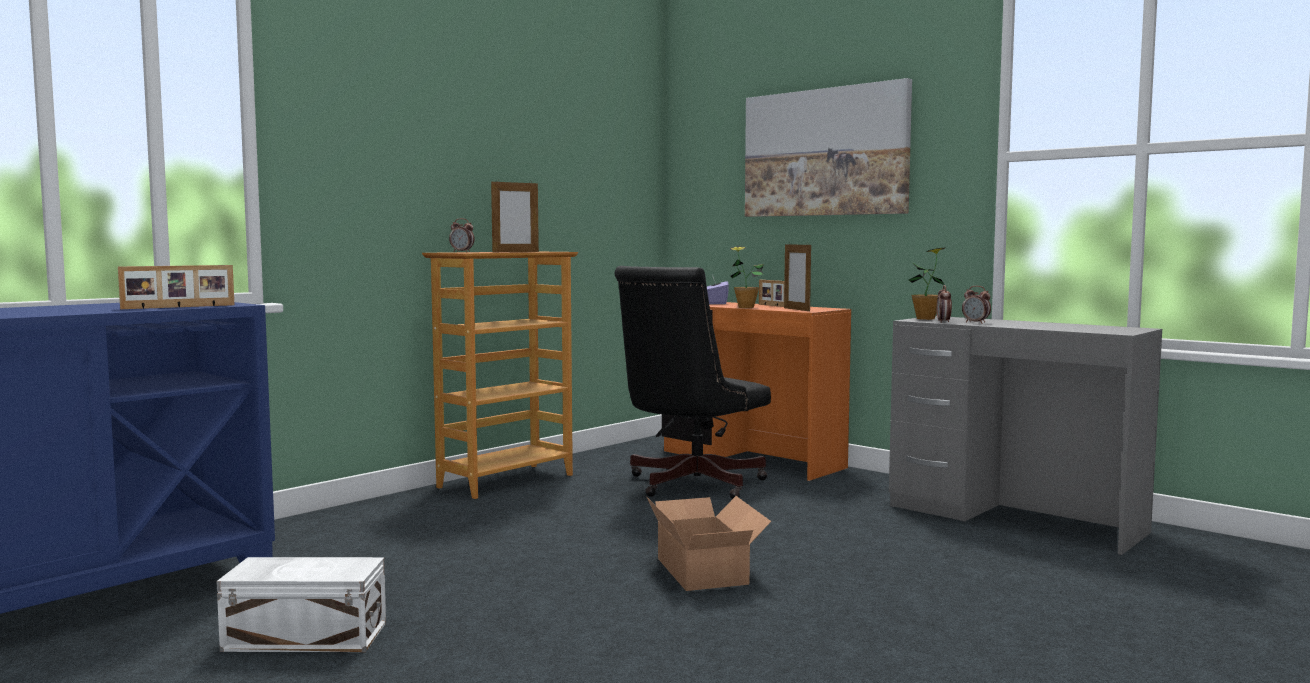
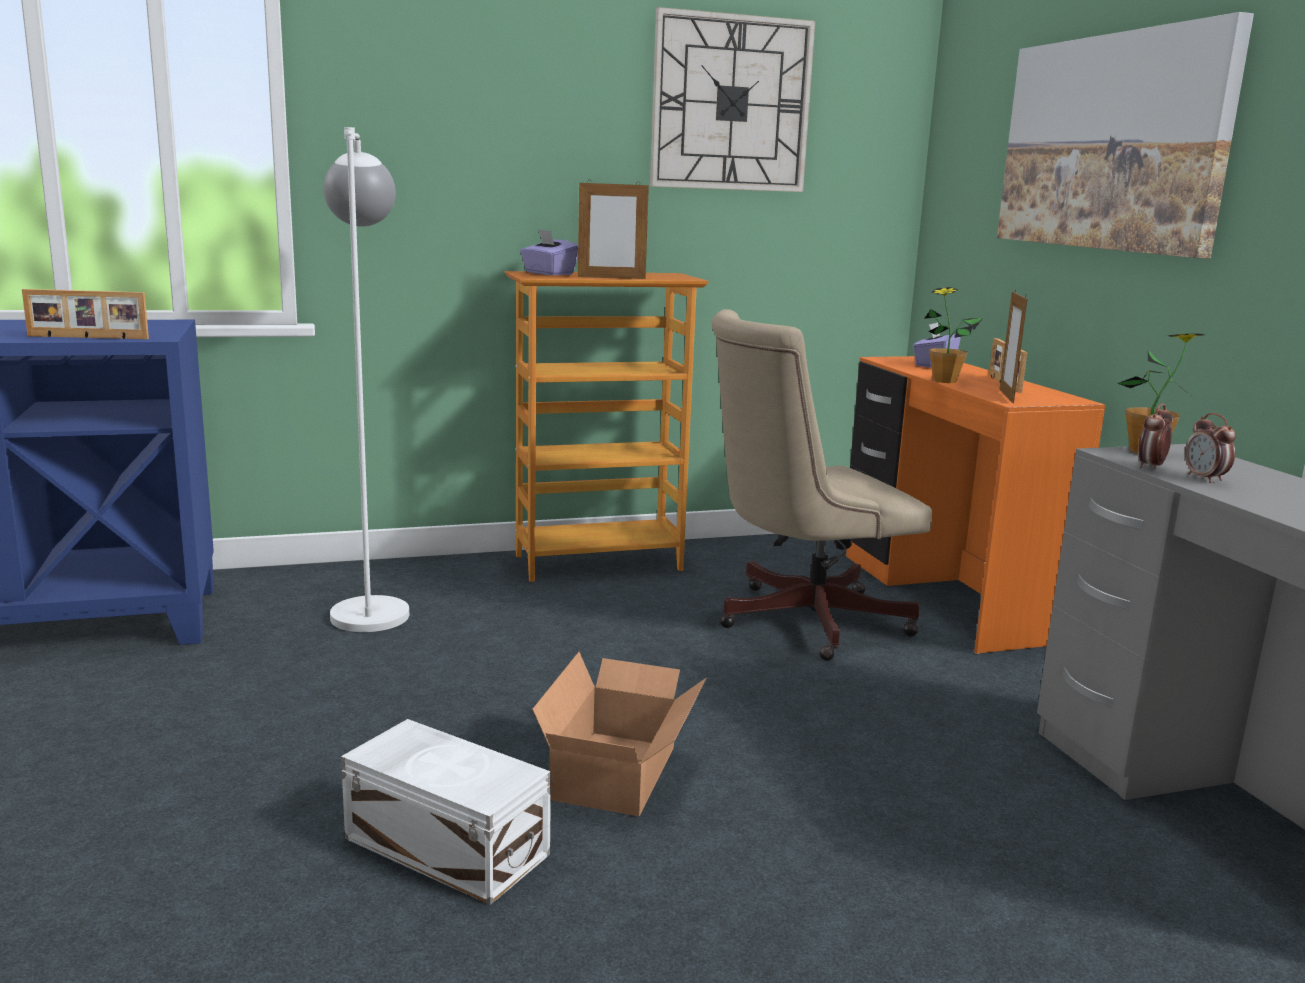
camera: 30 degrees right, 10 degrees up
(304, 636) = (115, 730): white storage box -> white storage box (446, 844)
(376, 533) = (371, 606): none -> white floor lamp
(462, 252) = (548, 273): alarm clock -> purple tissue box
(555, 129) = (731, 104): none -> wall clock
(689, 485) = (800, 620): black office chair -> beige office chair

